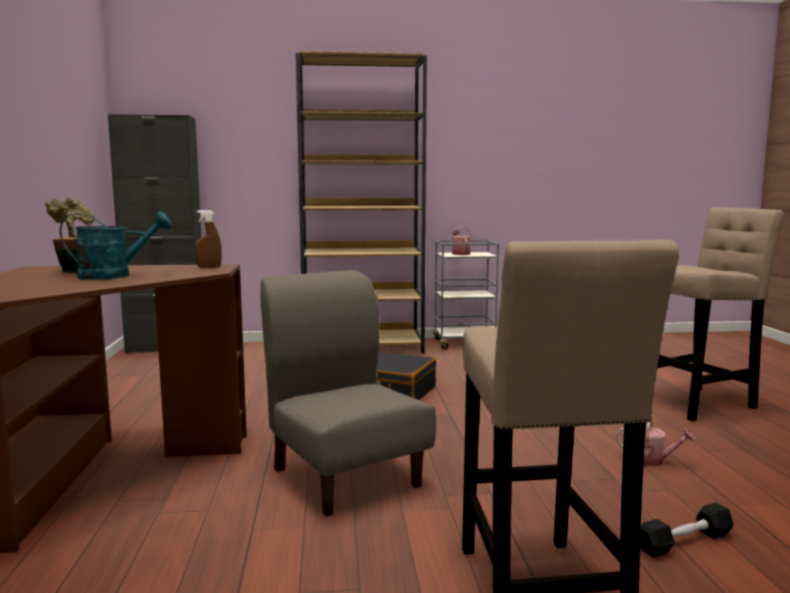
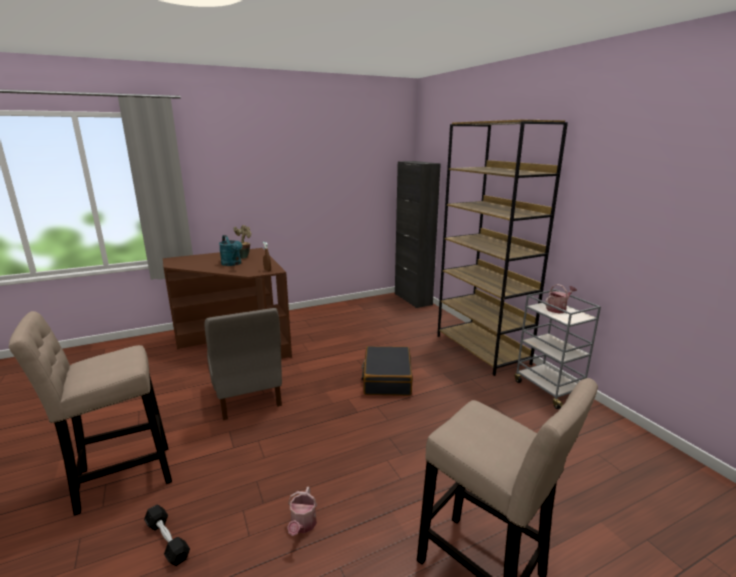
camera: 70 degrees right, 10 degrees up
(345, 476) = (247, 396): grey chair -> grey chair turned 120 degrees clockwise

